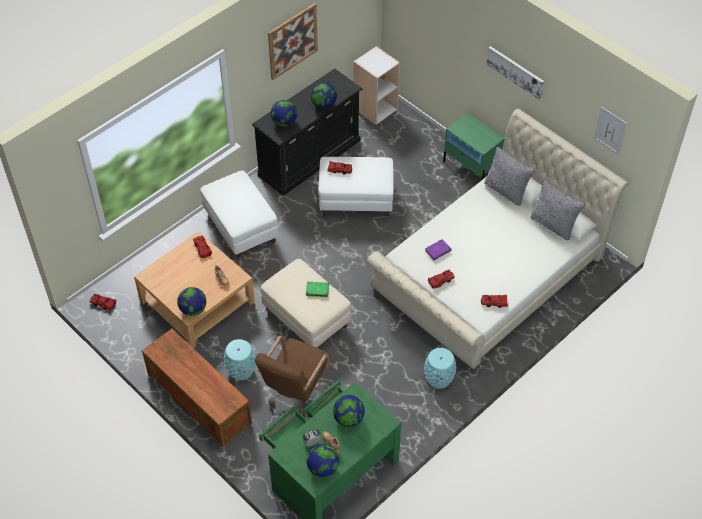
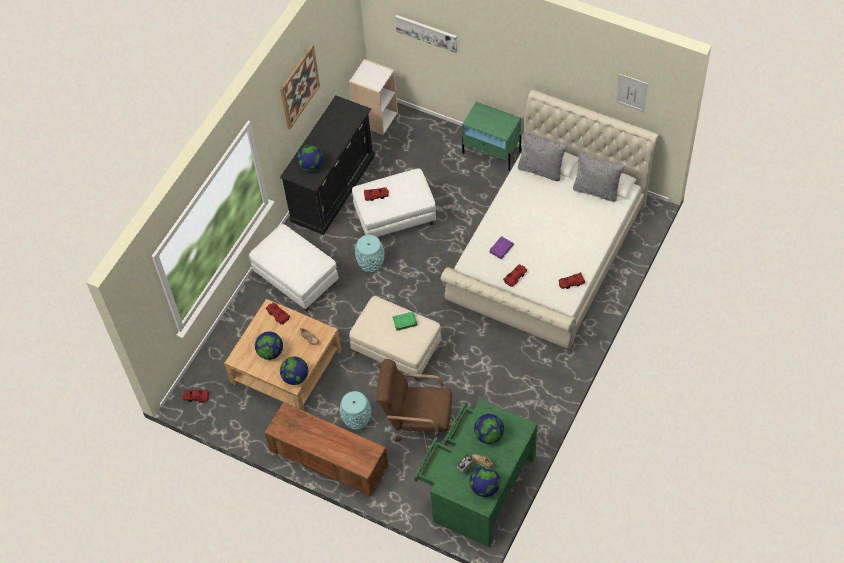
camera: 15 degrees left, 5 degrees up
(296, 396) = (418, 427): brown office chair -> brown office chair turned 90 degrees clockwise
(324, 105) = (341, 136): globe -> globe (270, 352)
(439, 378) = (541, 368): turquoise stool -> turquoise stool (371, 263)
(515, 71) = (523, 57): picture -> picture (426, 32)

